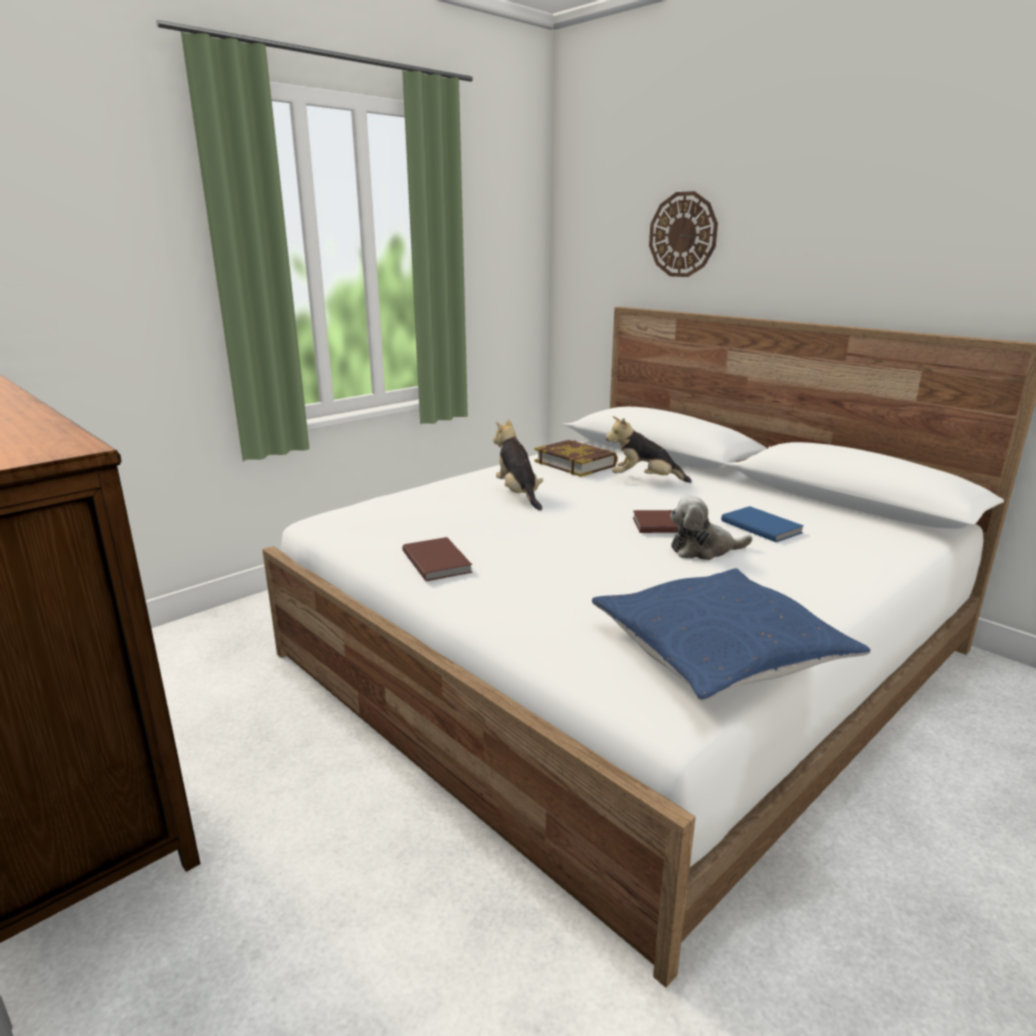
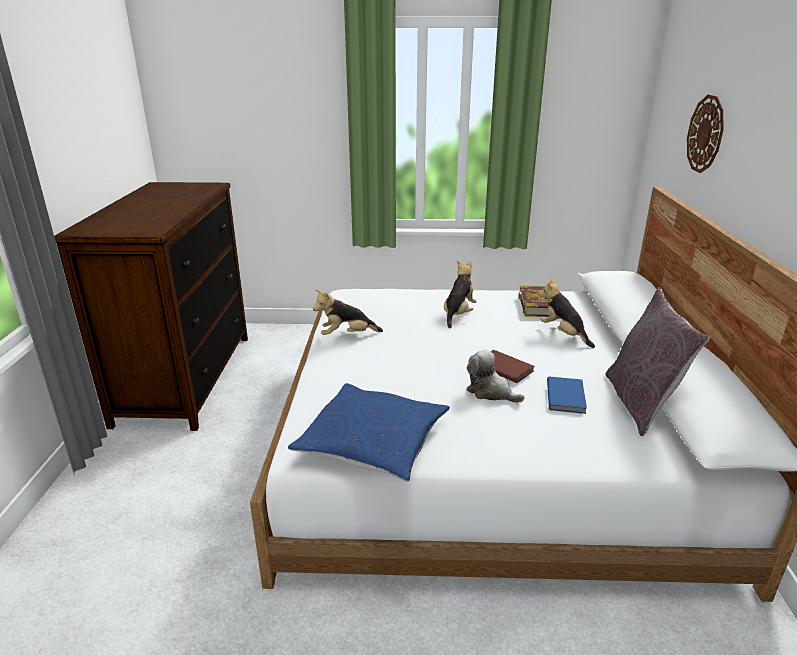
camera: 45 degrees right, 5 degrees up
(438, 561) = (347, 335): brown book -> plush toy
(813, 509) = (641, 403): none -> grey pillow

